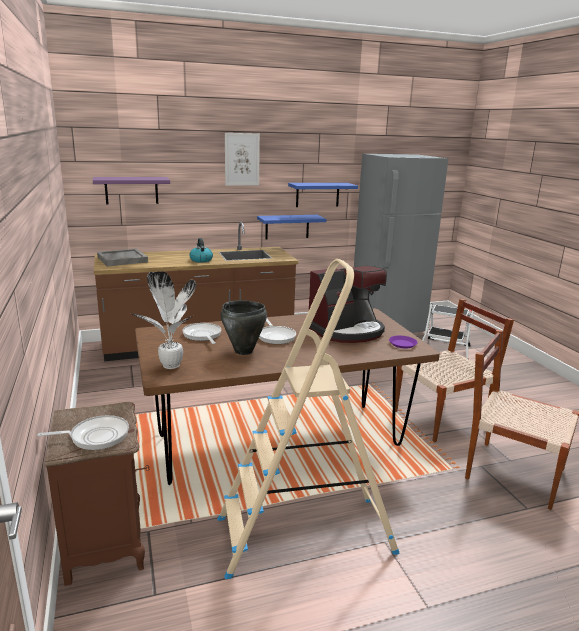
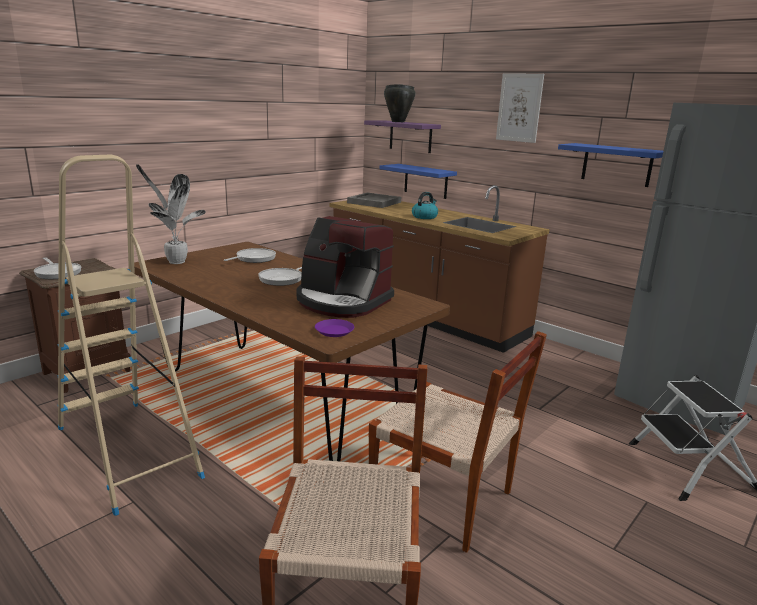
camera: 60 degrees right, 0 degrees up
(244, 351) = (231, 275): black cooking pot -> black cooking pot (398, 122)
(287, 226) = (566, 204): blue shelf -> blue shelf (425, 181)

